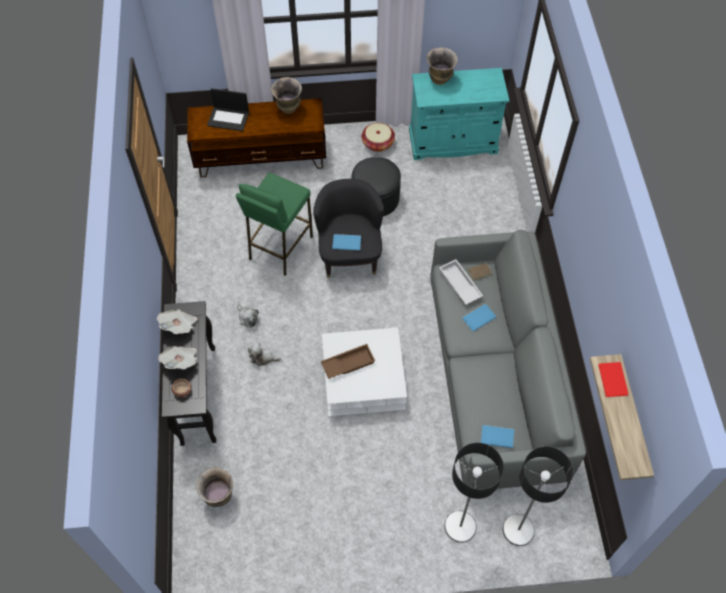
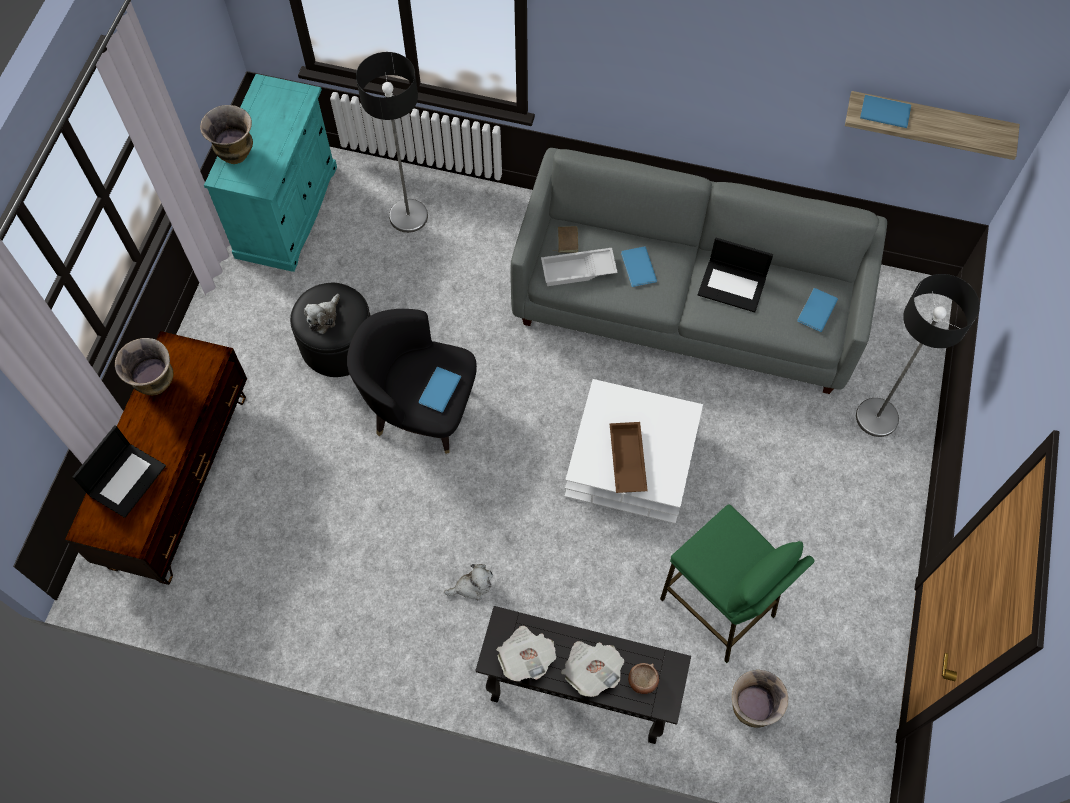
camera: 70 degrees left, 5 degrees up
(263, 358) = (549, 584): plush toy -> plush toy (324, 317)
(280, 248) = (366, 503): green stool -> green stool (718, 607)
(378, 143) = (238, 307): basket -> none
(491, 378) = (732, 286): none -> laptop
(518, 530) = (898, 355): floor lamp -> floor lamp (409, 216)
(613, 379) = (884, 111): red book -> blue book

